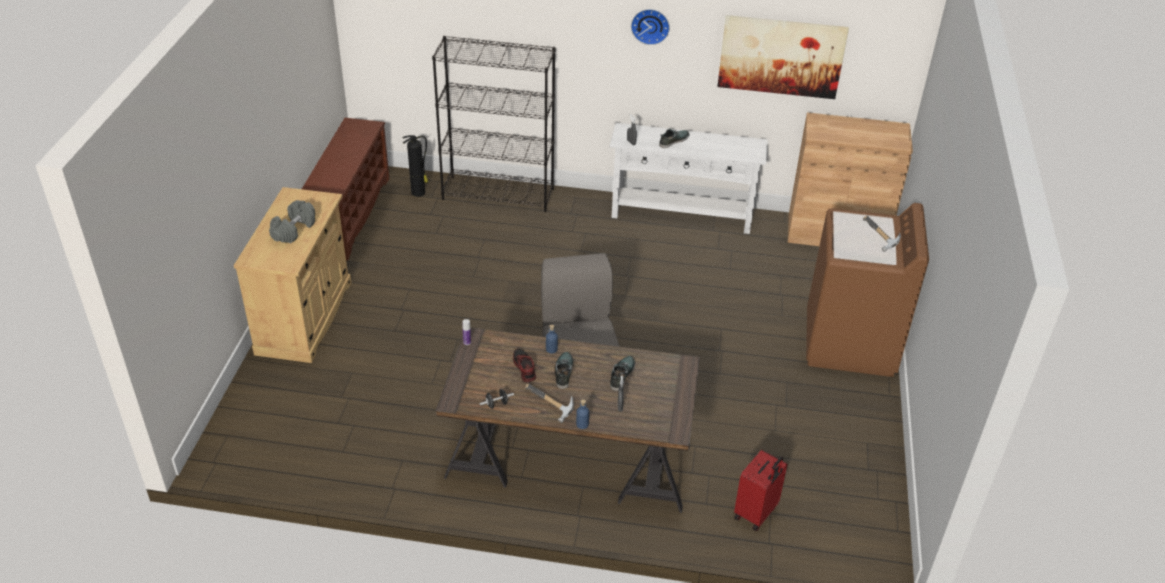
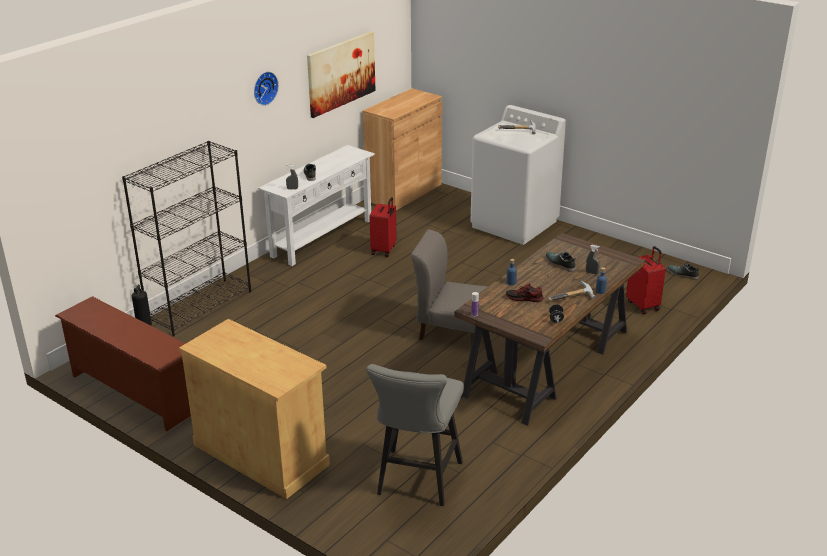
camera: 60 degrees left, 10 degrees down
(293, 230) = (257, 354): grey dumbbell -> none
(314, 427) = (416, 482): none -> grey stool
(563, 372) = (540, 284): shoe -> shoe (682, 274)
(696, 265) = (384, 250): none -> red suitcase
(850, 343) = (514, 224): brown washing machine -> white washing machine

